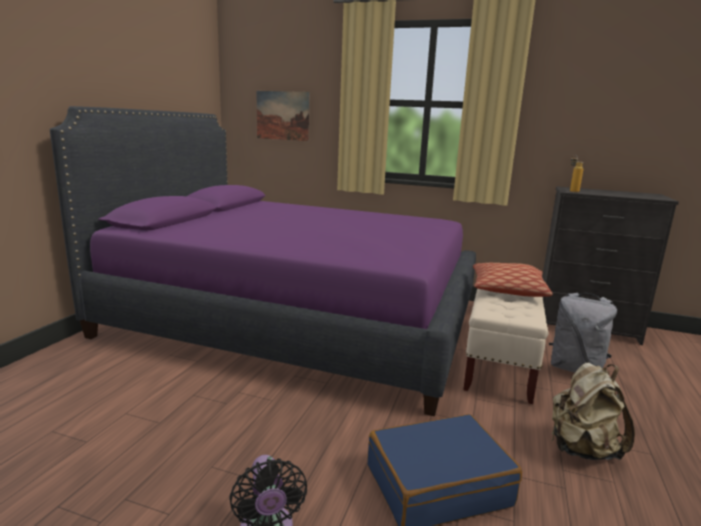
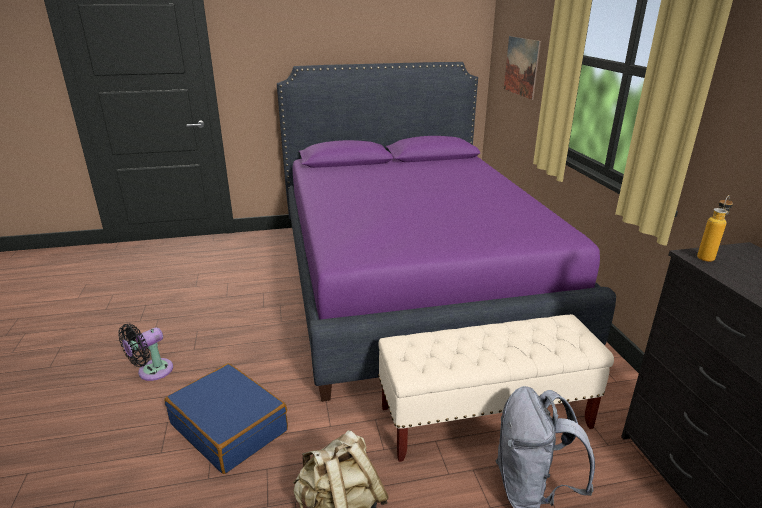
camera: 60 degrees right, 10 degrees up
(508, 290) = (489, 342): pillow -> none

